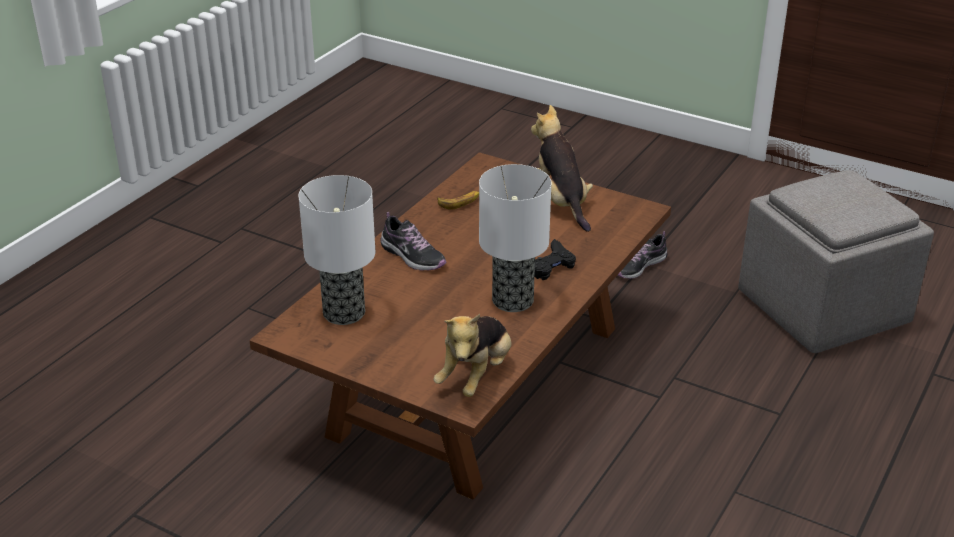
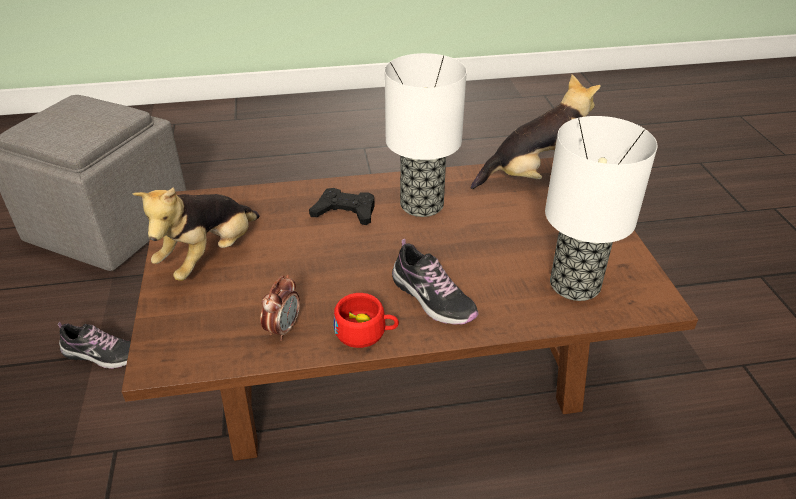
camera: 130 degrees left, 5 degrees up
(412, 256) = (432, 298): shoe -> shoe turned 135 degrees clockwise
(419, 224) = (366, 332): none -> red cup
(459, 202) = (283, 329): banana -> alarm clock

